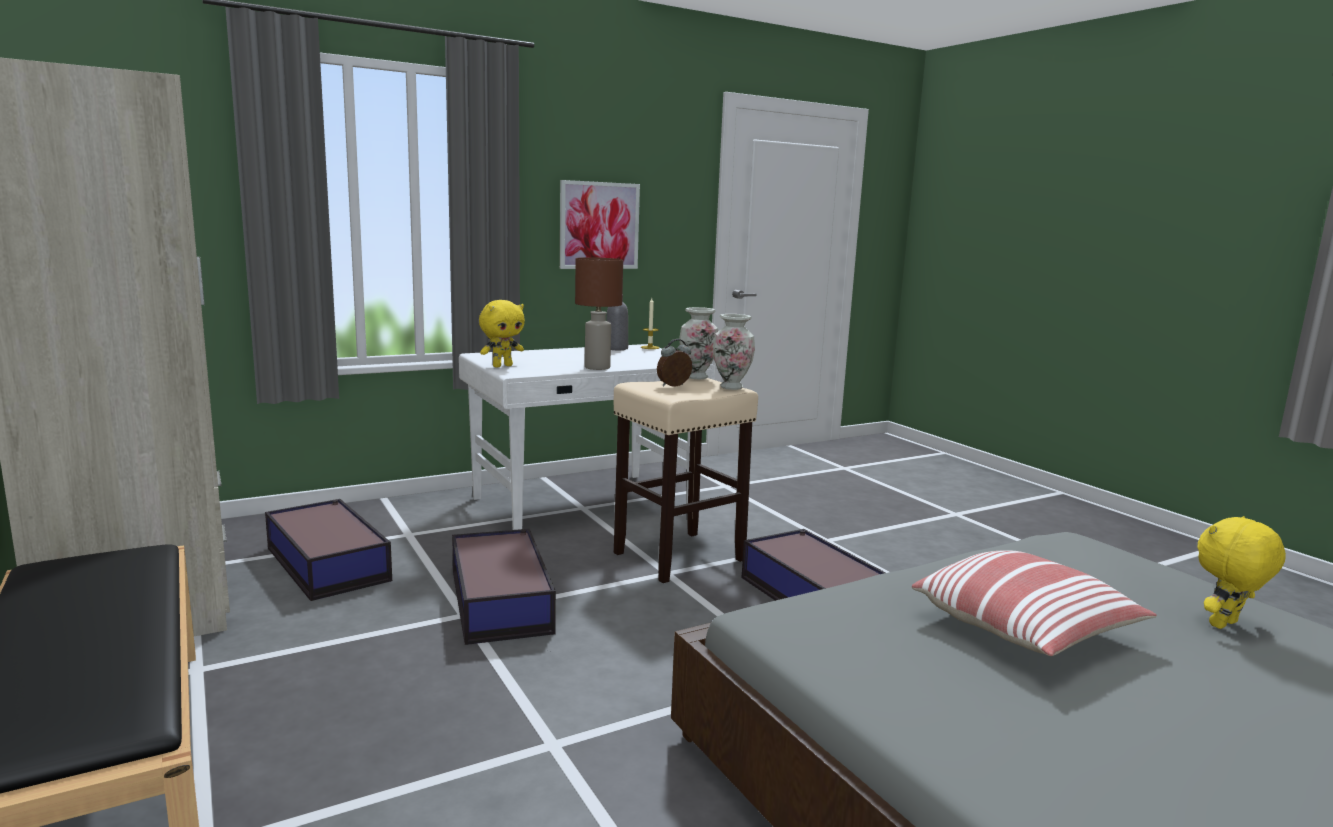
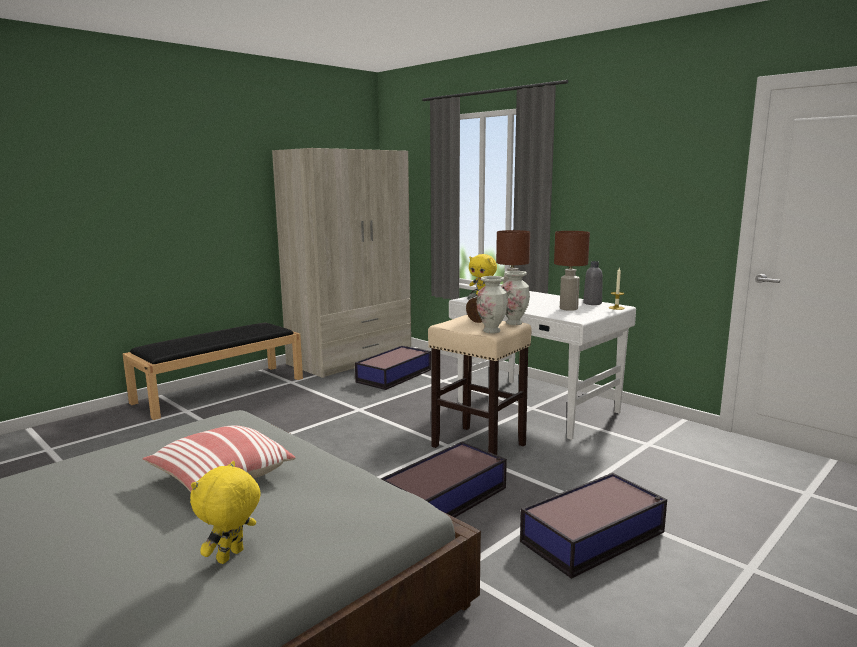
camera: 75 degrees right, 0 degrees up
(501, 600) = (380, 413): storage box -> storage box (594, 536)
(599, 225) = (623, 208): picture -> none
(635, 356) = (569, 309): none -> brown table lamp
(1225, 625) = (231, 557): yellow plush toy -> yellow plush toy turned 105 degrees counterclockwise

